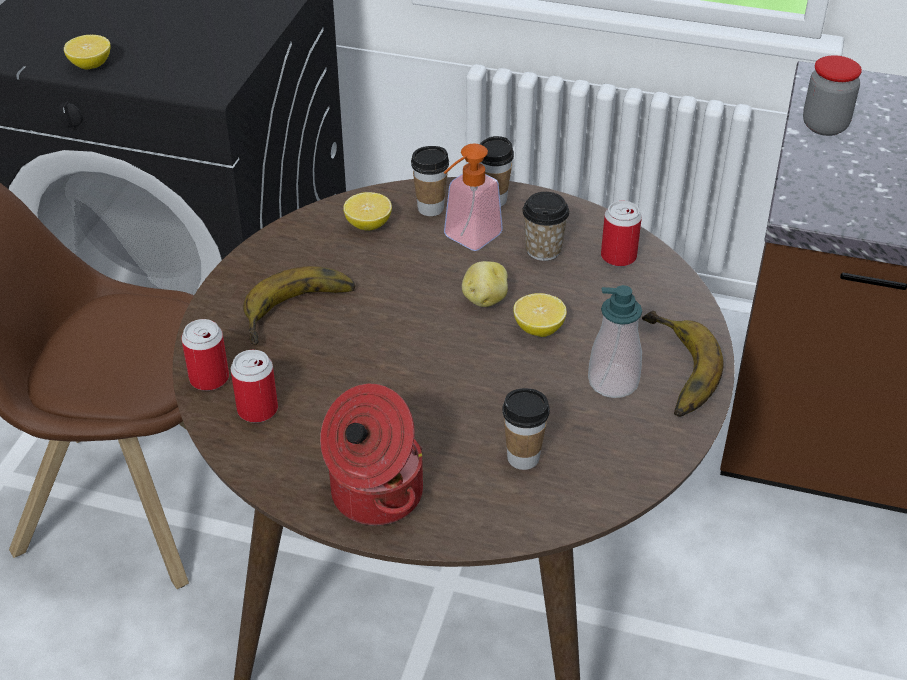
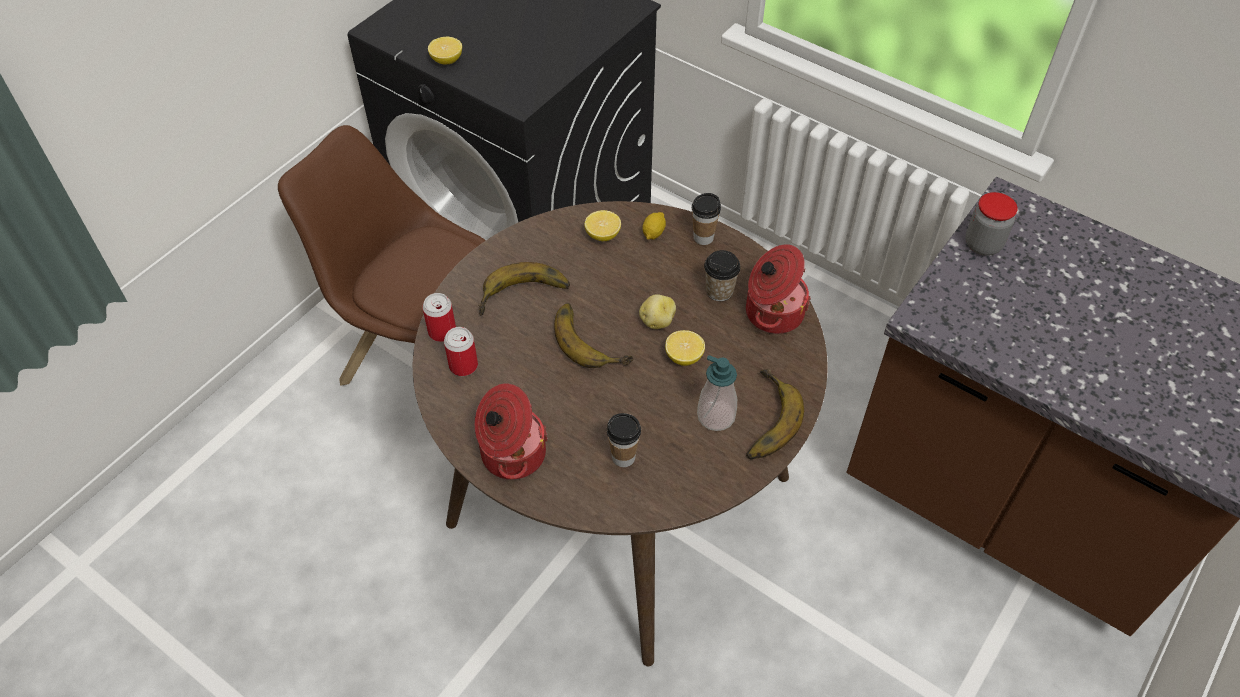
camera: 20 degrees right, 10 degrees up
(413, 337) = (592, 338): none -> banana
(430, 208) = (653, 233): cup -> lemon
(466, 240) = (667, 267): soap dispenser -> none
(618, 257) = (772, 312): can -> cooking pot

